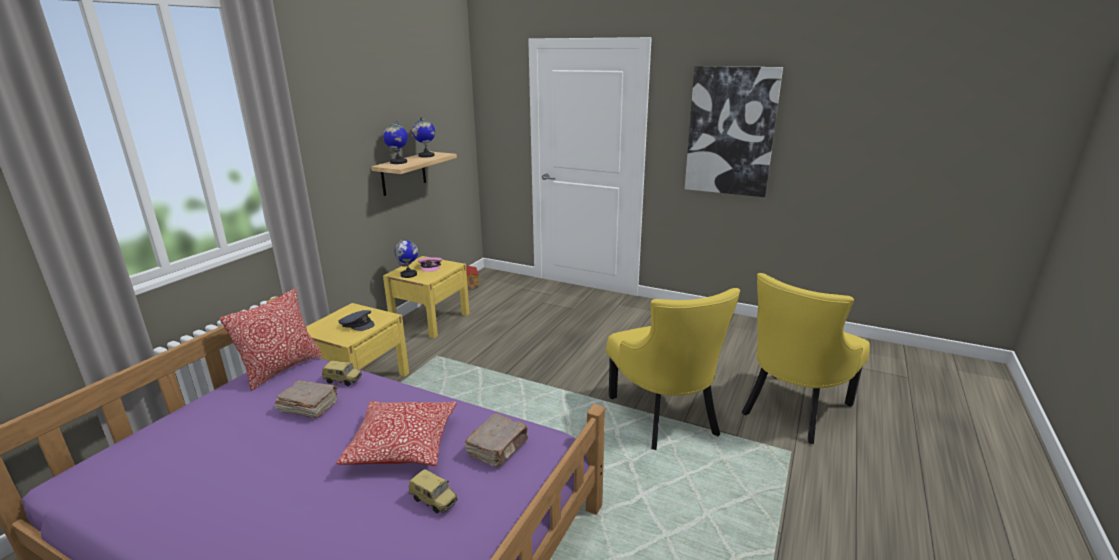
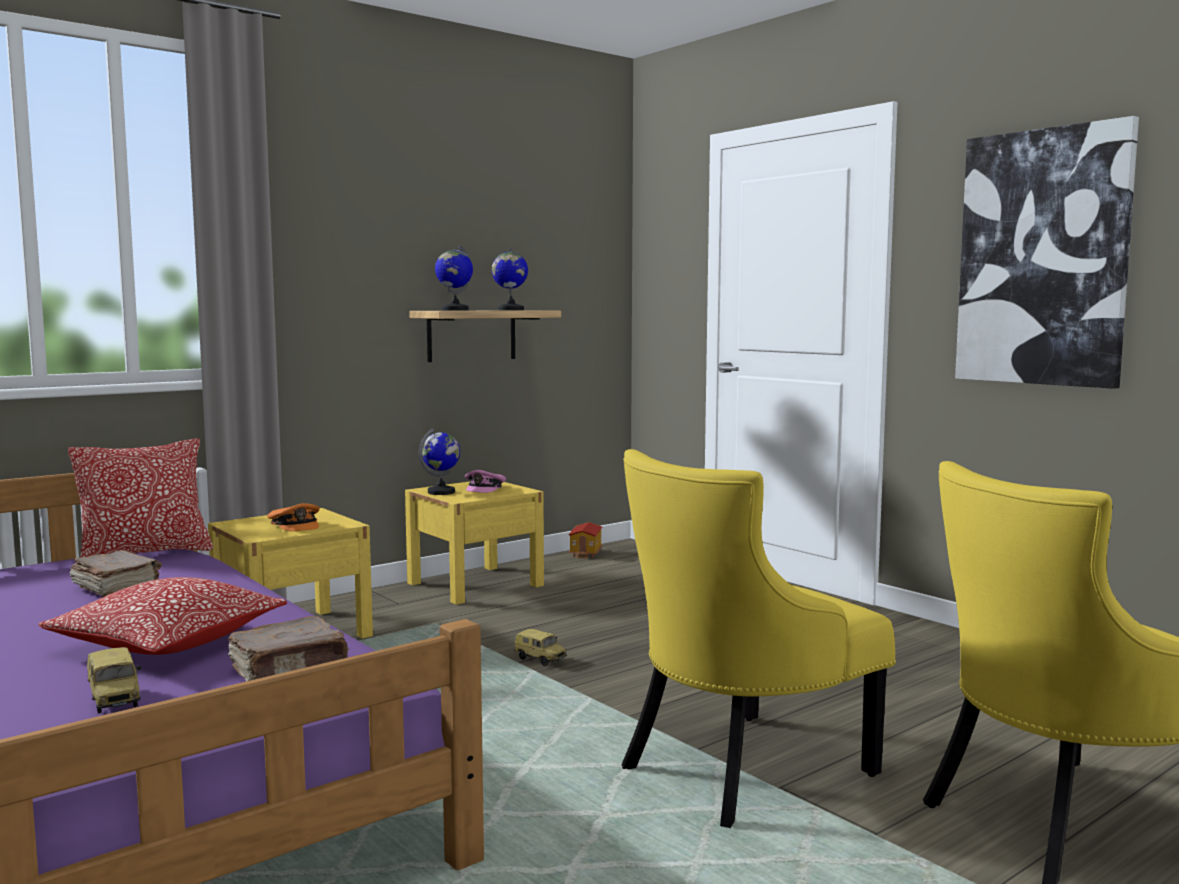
camera: 25 degrees right, 15 degrees down
(343, 380) = (197, 574): toy car -> toy car (541, 660)
(357, 324) = (295, 526): grey cap -> orange cap
(663, 414) = (746, 768): yellow chair -> yellow chair turned 45 degrees clockwise

